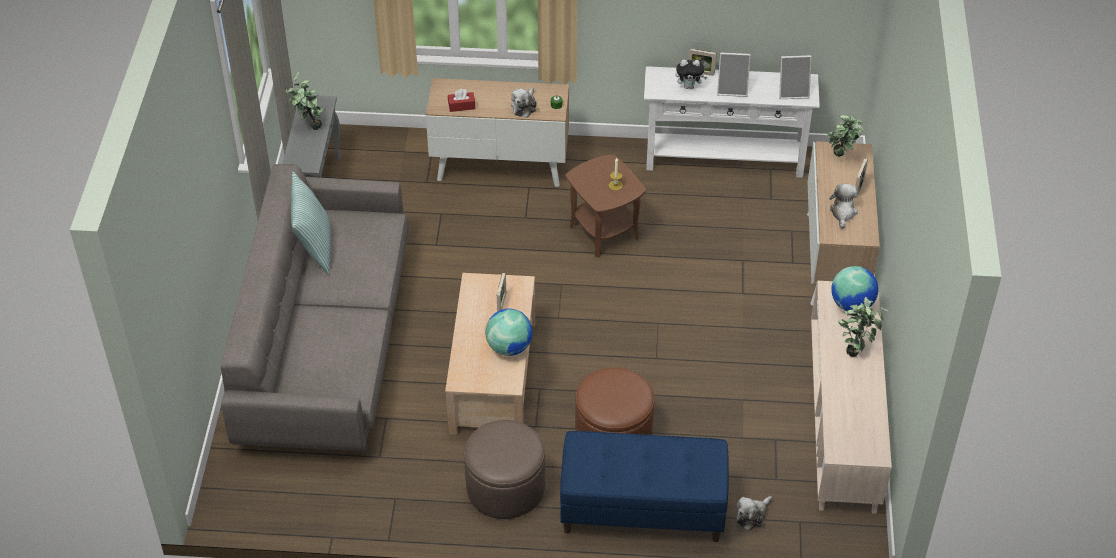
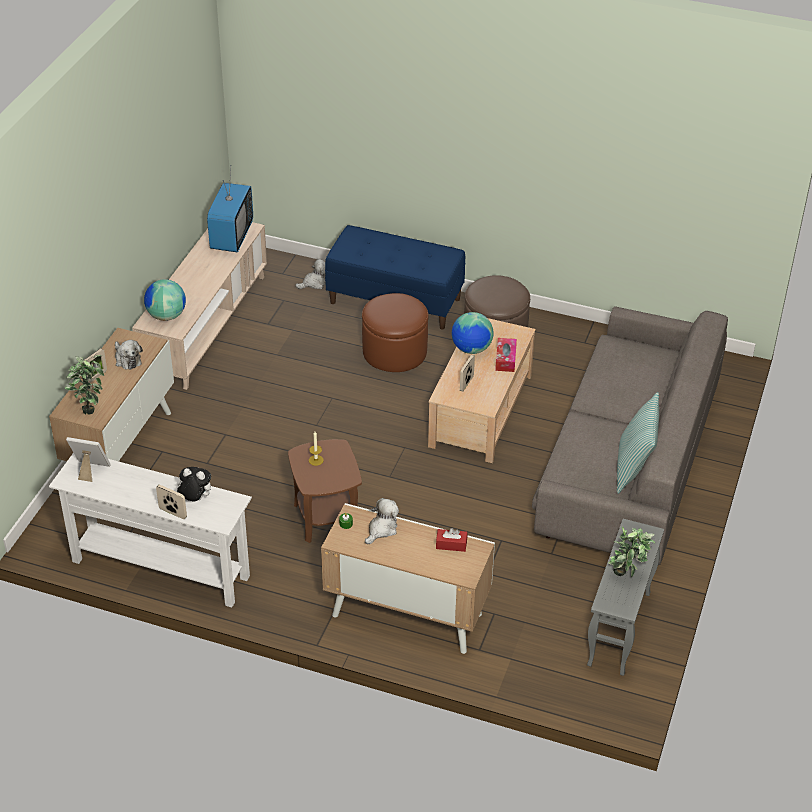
camera: 165 degrees left, 5 degrees down
(468, 342) = (505, 359): none -> tissue box
(732, 89) = (151, 486): picture frame -> none
(843, 212) = (127, 359): plush toy -> plush toy turned 60 degrees counterclockwise
(852, 433) = (231, 236): none -> television
(856, 349) = (187, 286): potted plant -> none

